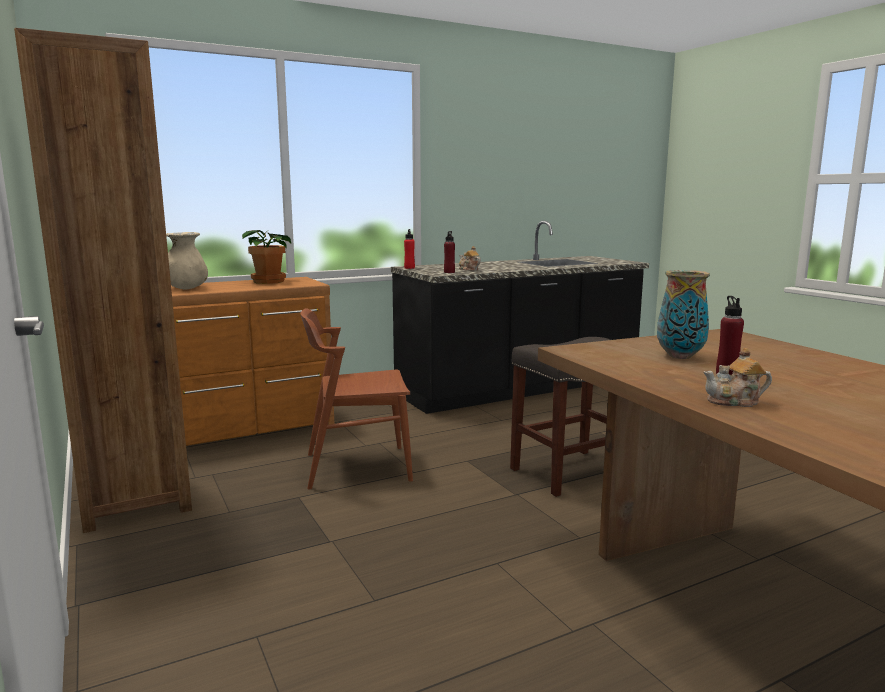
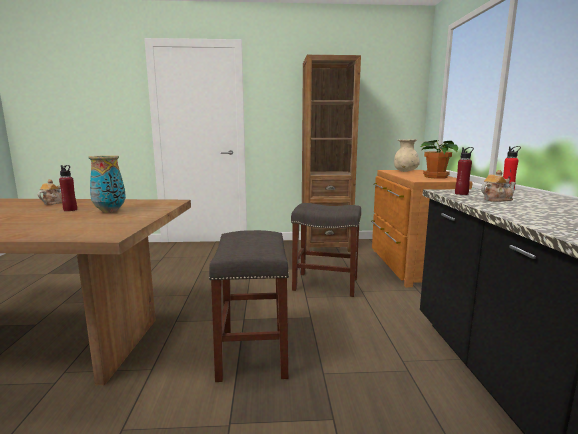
camera: 115 degrees right, 0 degrees up
(357, 467) = (326, 284): brown chair -> grey stool

